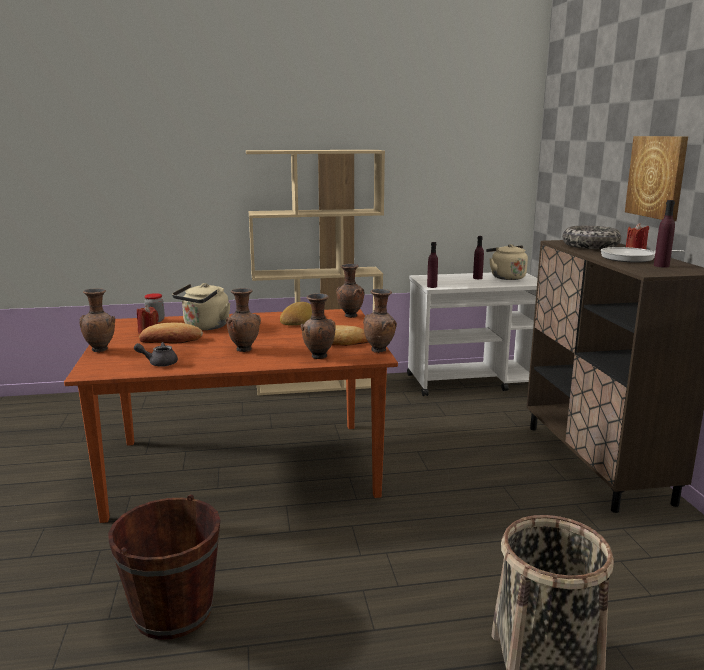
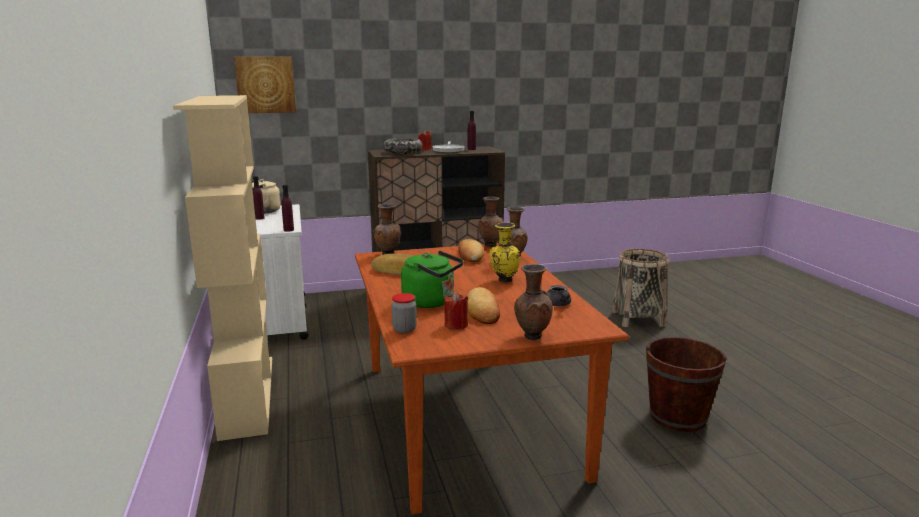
camera: 95 degrees left, 0 degrees up
(205, 327) = (431, 302): beige kettle -> green kettle
(244, 349) = (504, 280): brown vase -> yellow vase
(657, 177) = (410, 100): picture -> picture (265, 84)

